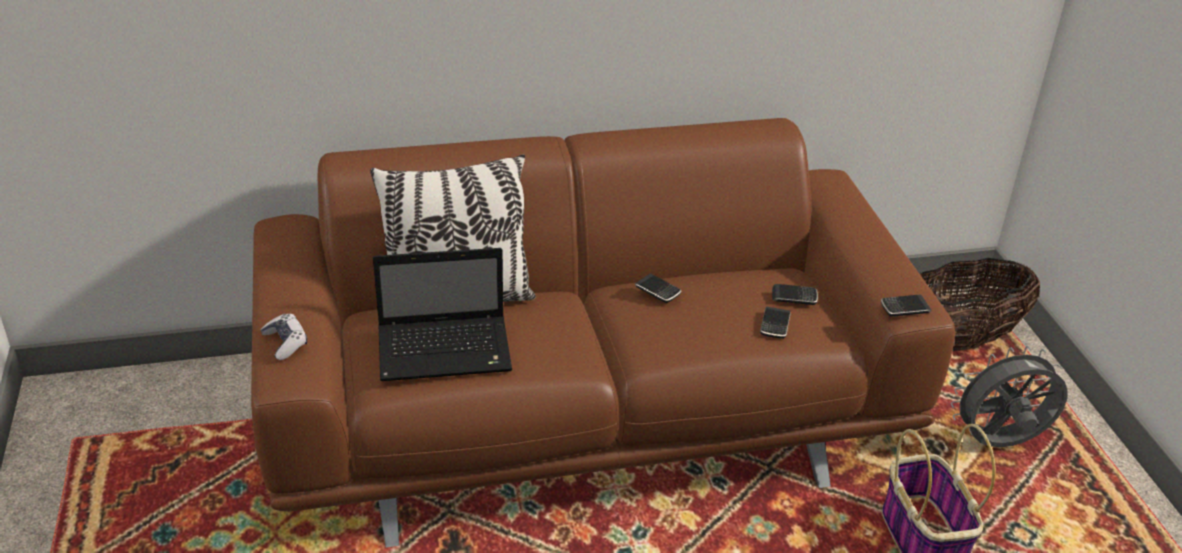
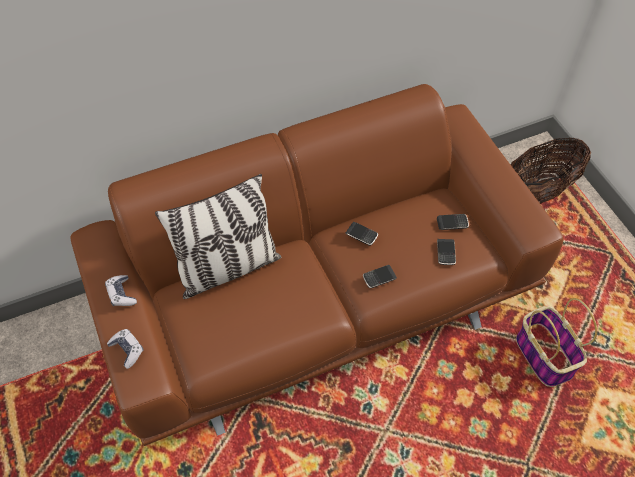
camera: 10 degrees left, 20 degrees up
(300, 287) = (121, 294): none -> game controller
(447, 350) = (236, 321): laptop -> none
(905, 308) = (530, 230): phone -> phone (379, 278)
(999, 444) = (576, 271): grey fan -> none

